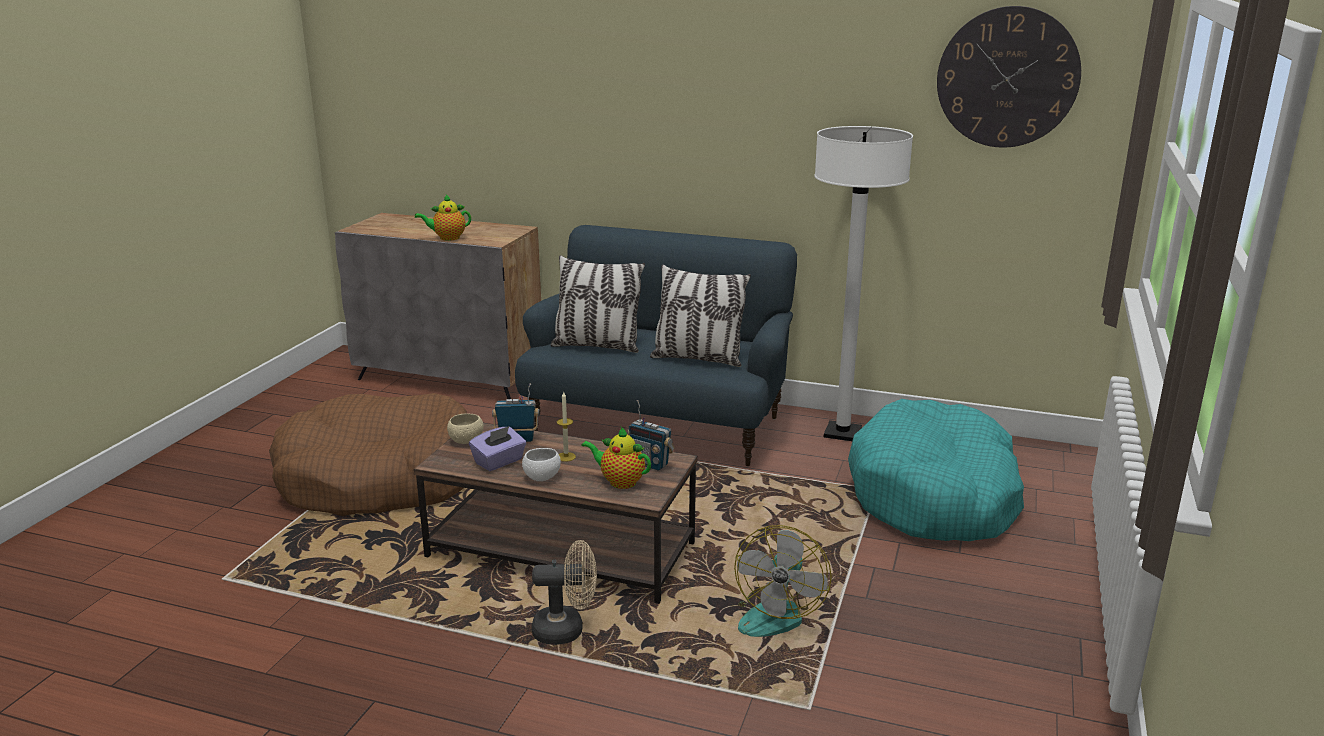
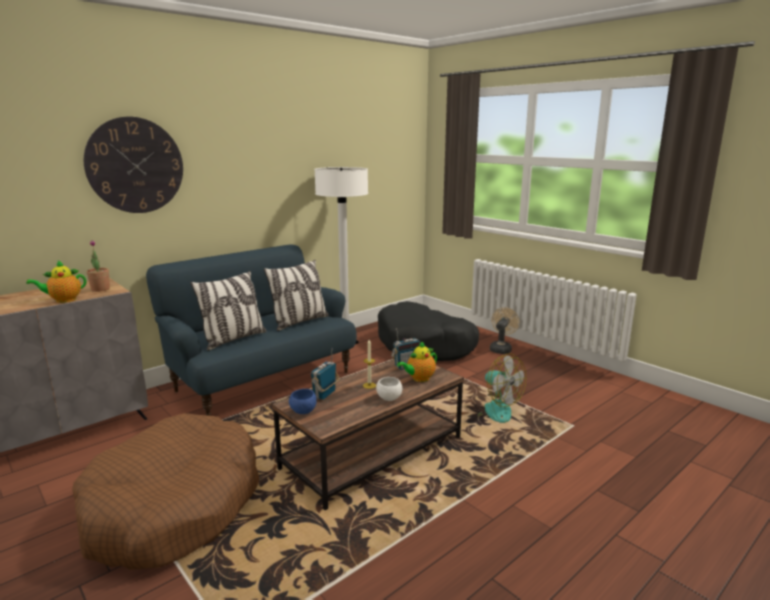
camera: 60 degrees left, 5 degrees down
(447, 238) = (63, 300): teapot -> teapot turned 45 degrees clockwise
(466, 441) = (303, 411): beige bowl -> blue bowl
(493, 237) = (100, 289): none -> potted plant
(499, 462) = (350, 407): purple tissue box -> none
(567, 630) = (462, 474): beige fan -> beige fan (501, 348)
(934, 495) = (425, 345): turquoise dog bed -> black dog bed
(1007, 78) = (376, 136): wall clock -> wall clock (135, 165)

